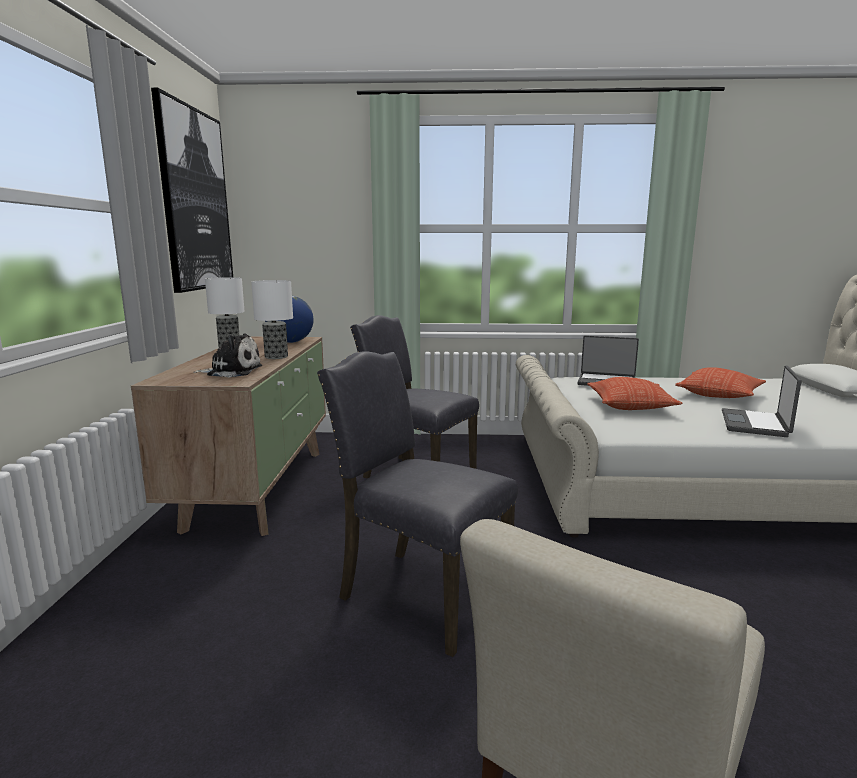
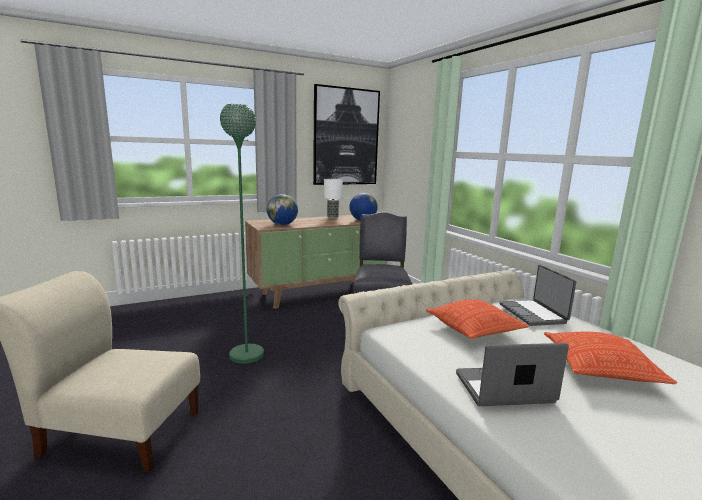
camera: 60 degrees right, 0 degrees up
(232, 371) = (282, 224): plush toy -> globe
(276, 357) = (322, 224): table lamp -> none
(420, 594) = (247, 355): grey chair -> green floor lamp

